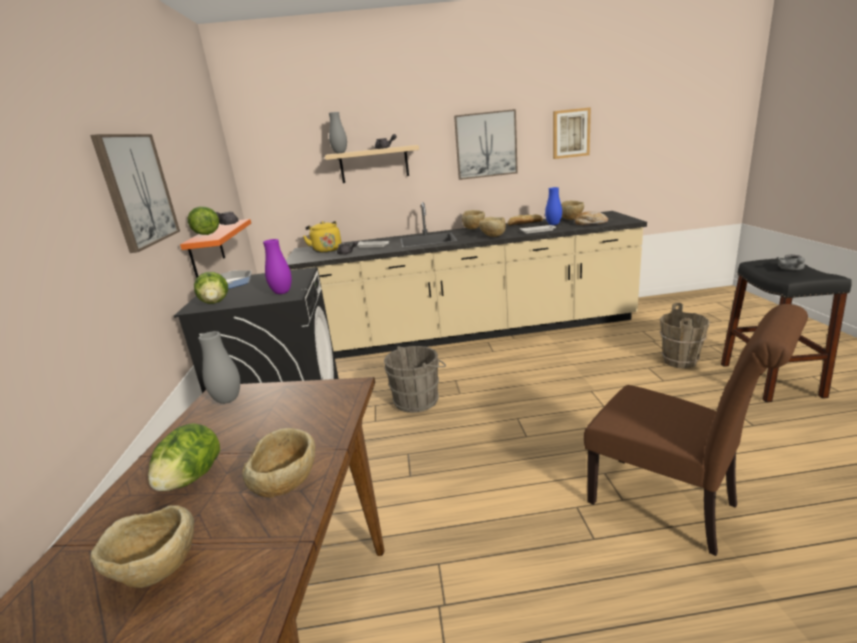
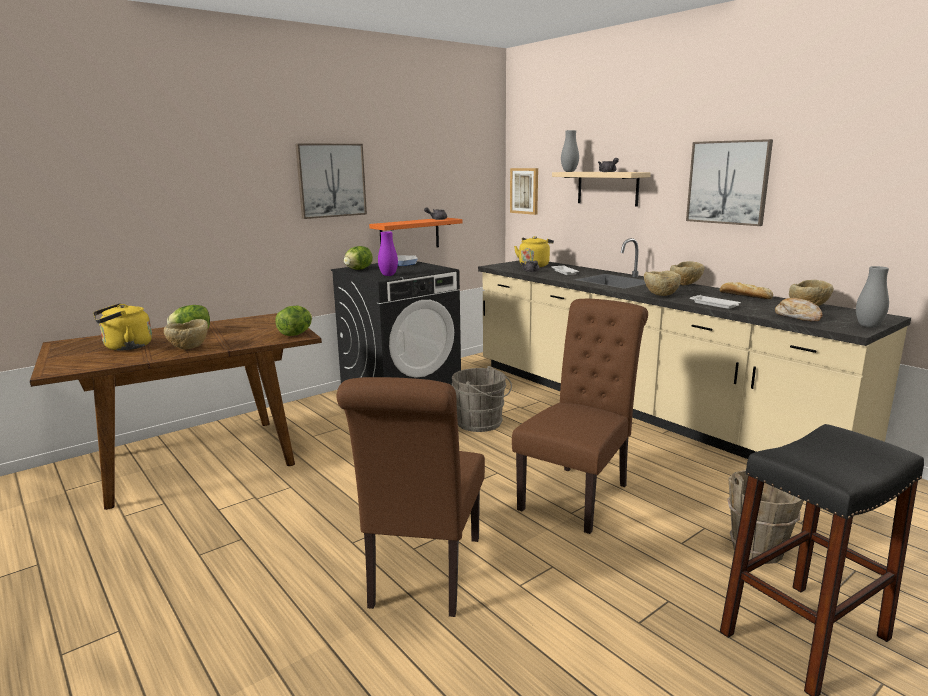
camera: 55 degrees right, 5 degrees down
(158, 573) = (125, 347): beige bowl -> yellow kettle
(206, 234) = (400, 222): lettuce -> lettuce (296, 334)
(228, 400) = (272, 319): grey vase -> grey vase (868, 326)
(553, 224) = (762, 305): blue vase -> none
(571, 133) = (855, 181): picture -> picture (524, 191)
(577, 394) = (579, 494): none -> brown chair
(791, 269) = (835, 453): grey teapot -> none

